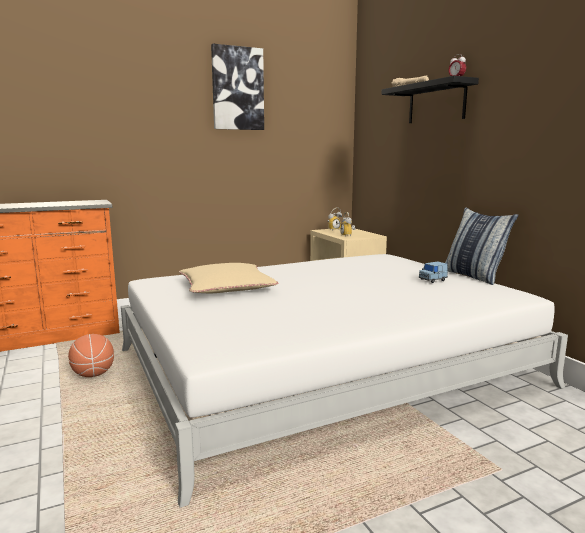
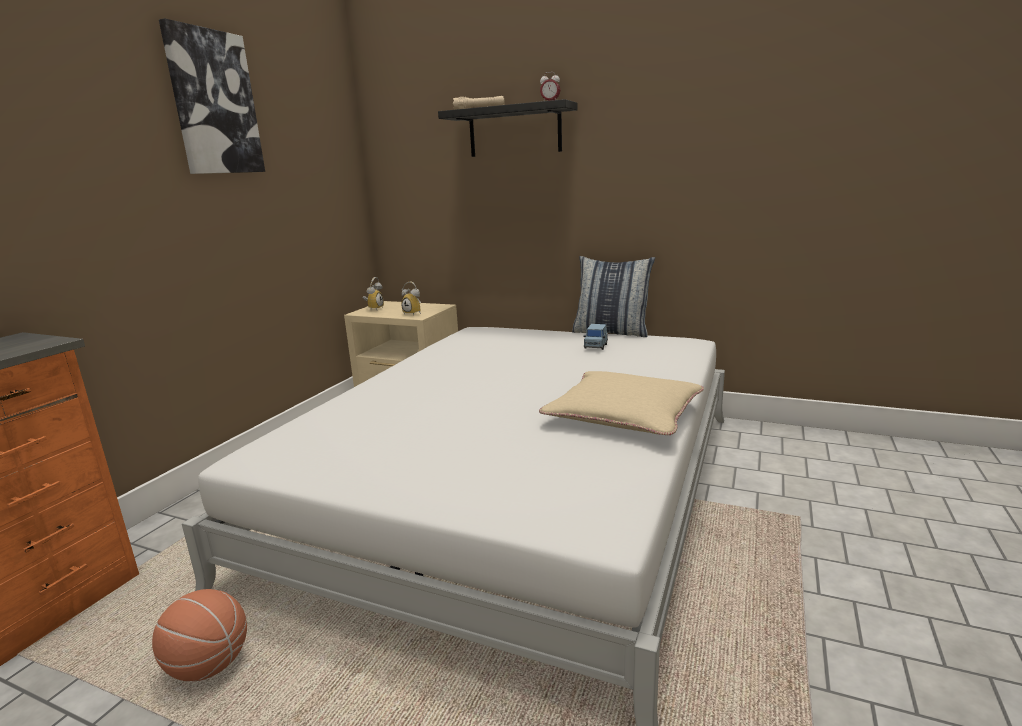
camera: 40 degrees left, 5 degrees up
(226, 287) = (396, 428): beige pillow -> beige pillow (623, 414)

